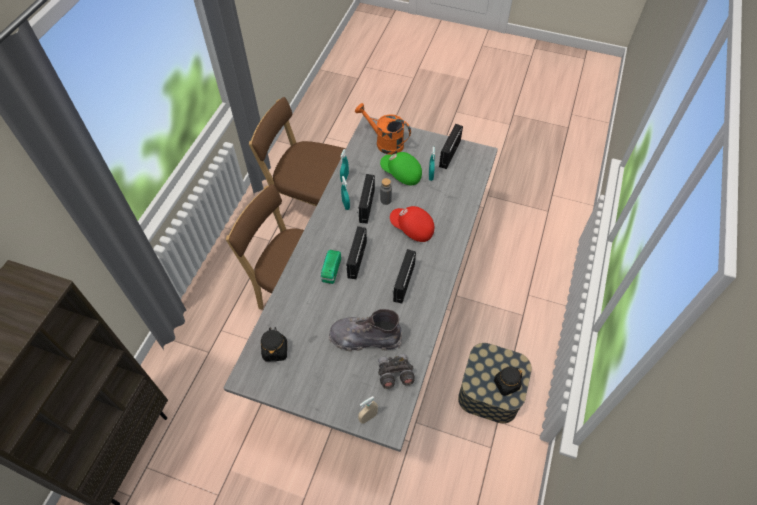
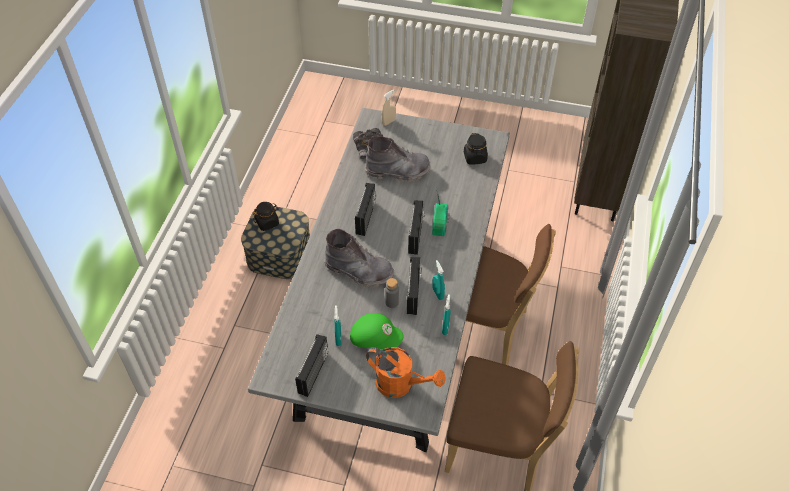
camera: 175 degrees right, 5 degrees down
(412, 229) = (359, 271): red cap -> grey boot

